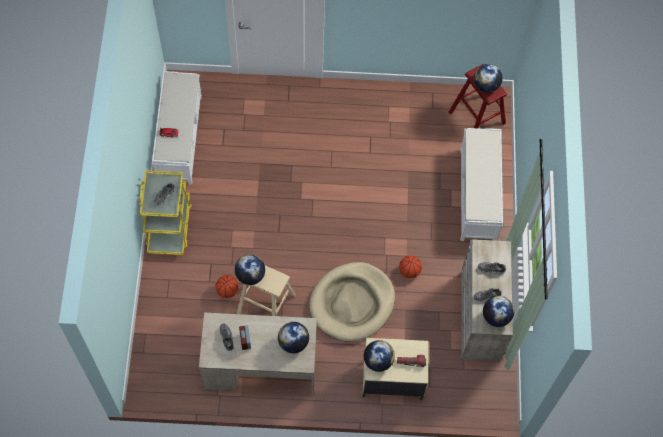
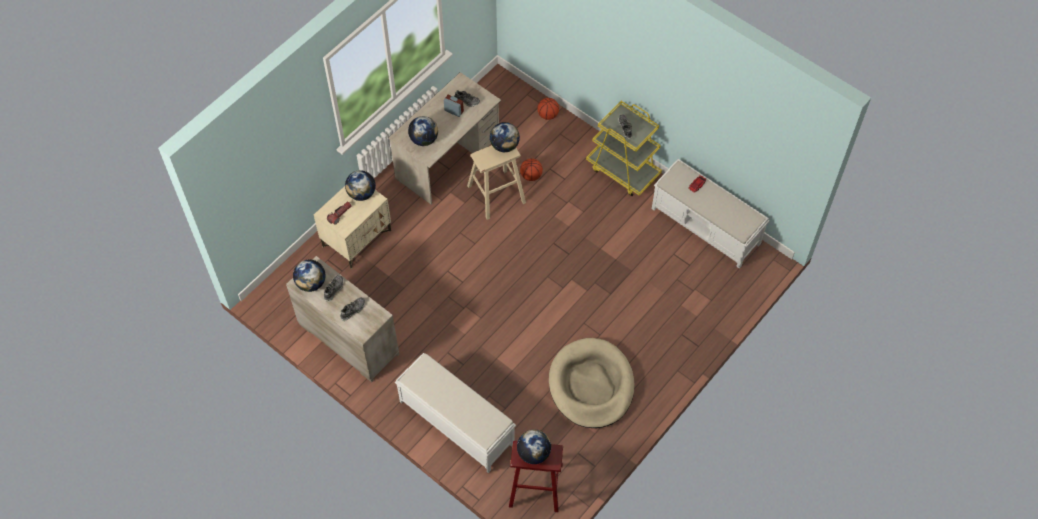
camera: 130 degrees right, 5 degrees down
(352, 303) = (444, 253): beige dog bed -> beige dog bed (591, 385)
(409, 271) = (434, 314): basketball -> basketball (548, 115)

